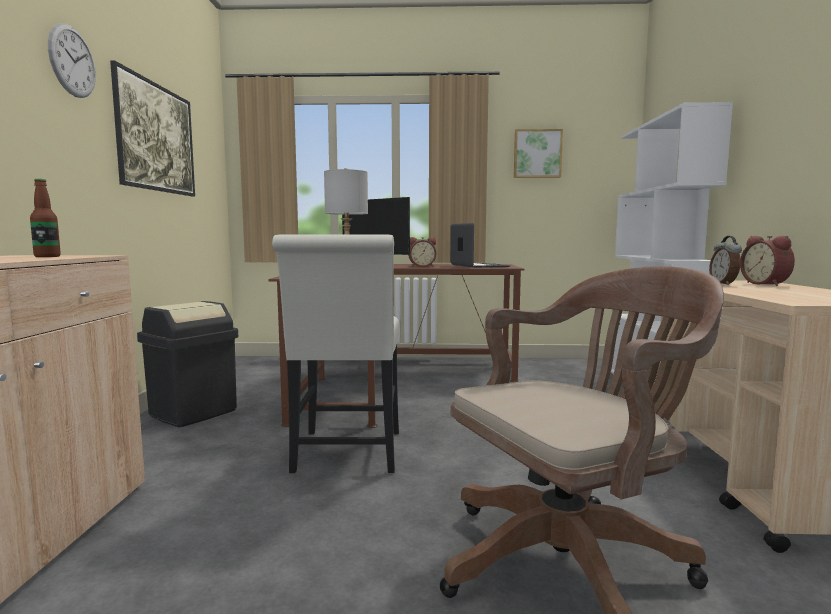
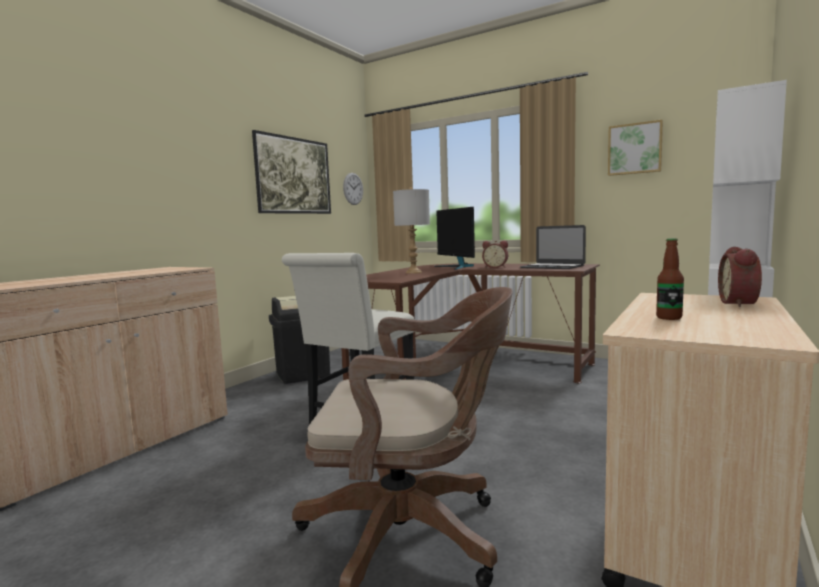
camera: 30 degrees right, 0 degrees up
(47, 256) = (164, 270): bottle -> bottle (669, 318)
(72, 61) = (220, 138): wall clock -> wall clock (353, 189)
(478, 266) = (552, 267): laptop -> laptop turned 120 degrees clockwise
(724, 284) = (685, 301): alarm clock -> none

